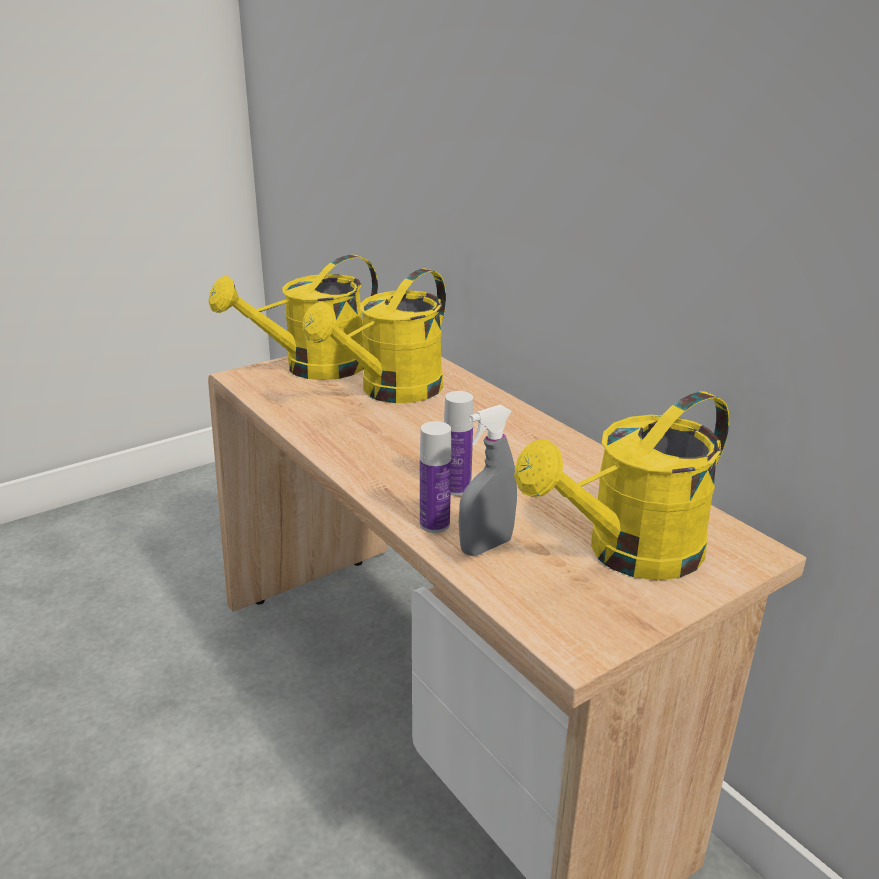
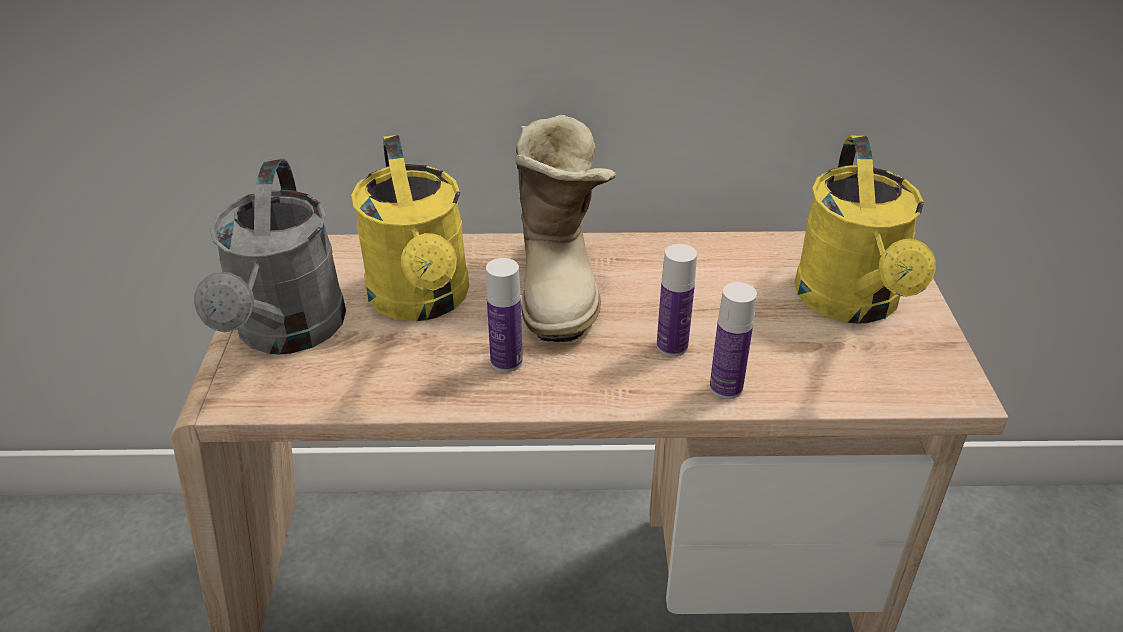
camera: 55 degrees left, 10 degrees up
(312, 368) = (287, 333): yellow watering can -> grey watering can
(364, 436) = (506, 361): none -> bottle
(473, 427) = (562, 284): none -> boot
(486, 546) = (786, 373): grey spray bottle -> none

